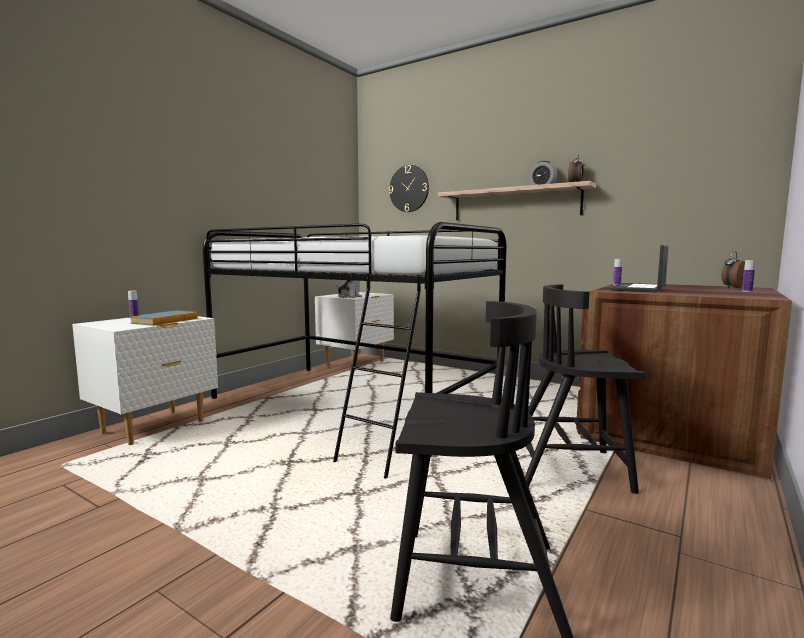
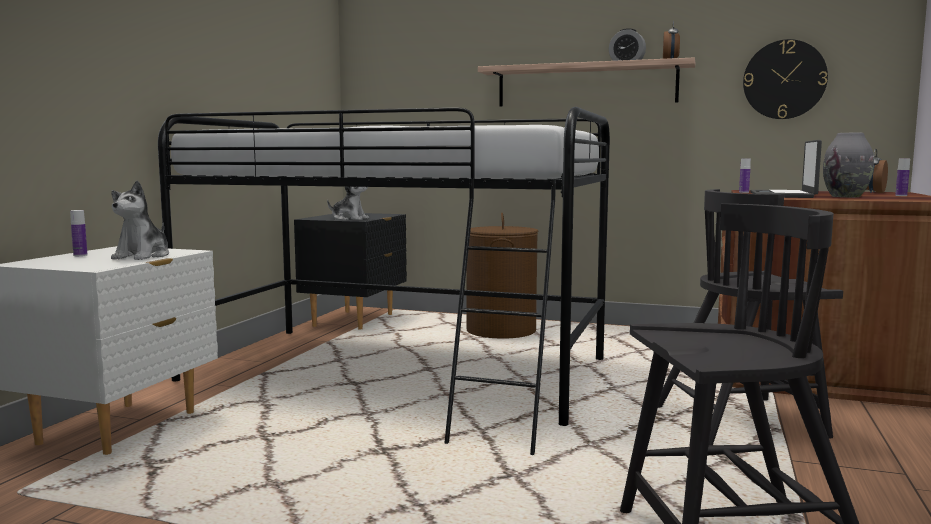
camera: 15 degrees left, 0 degrees up
(165, 321) = (143, 256): book -> plush toy
(356, 364) = (354, 320): white nightstand -> black nightstand
(409, 188) = (425, 59): wall clock -> wall clock (784, 79)
(446, 378) = (501, 331): none -> brown laundry basket
(691, 291) = (846, 196): none -> grey vase

